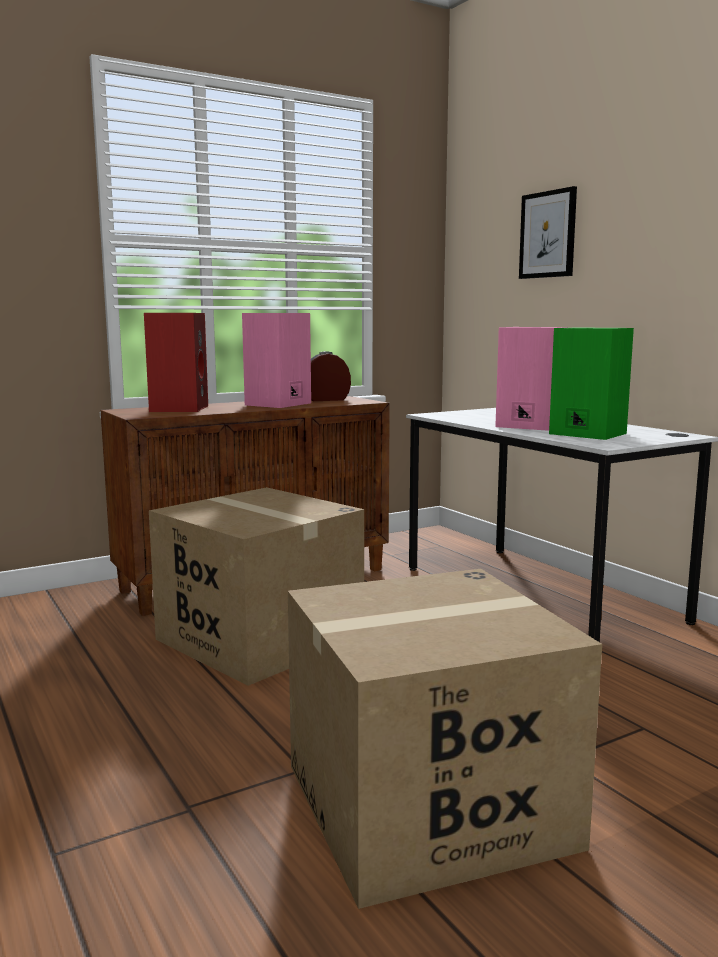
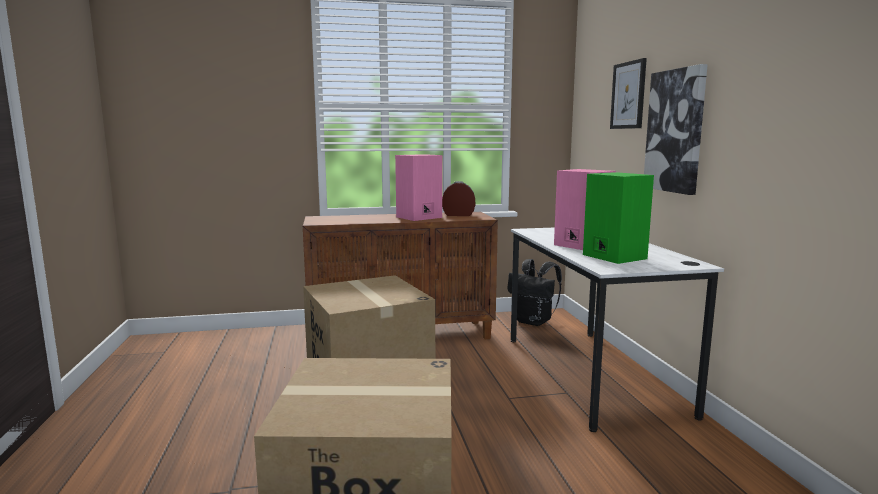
camera: 20 degrees right, 0 degrees up
(178, 408) = (350, 218): red speaker -> none
(418, 544) = (534, 321): none -> black backpack
(630, 277) = (676, 131): none -> picture

